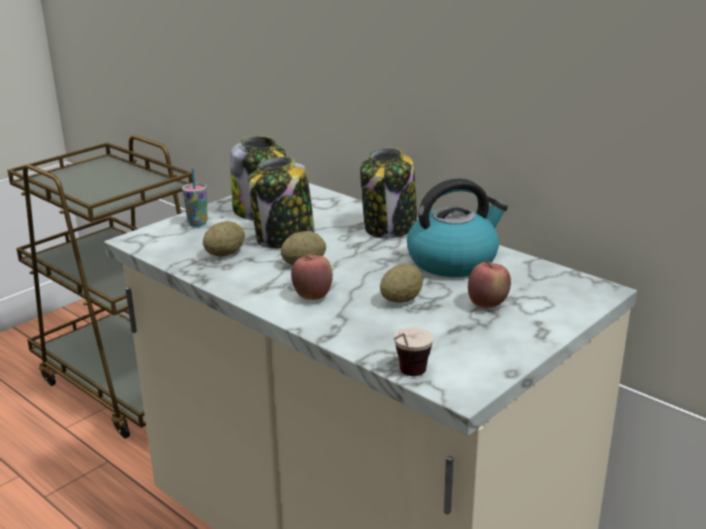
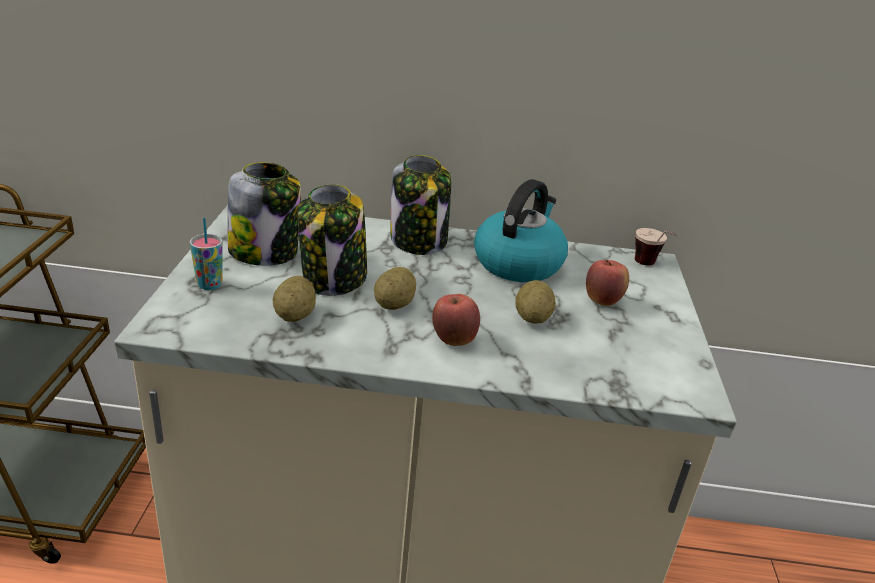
camera: 40 degrees left, 5 degrees up
(407, 378) = (646, 401): cup -> cup (650, 267)

